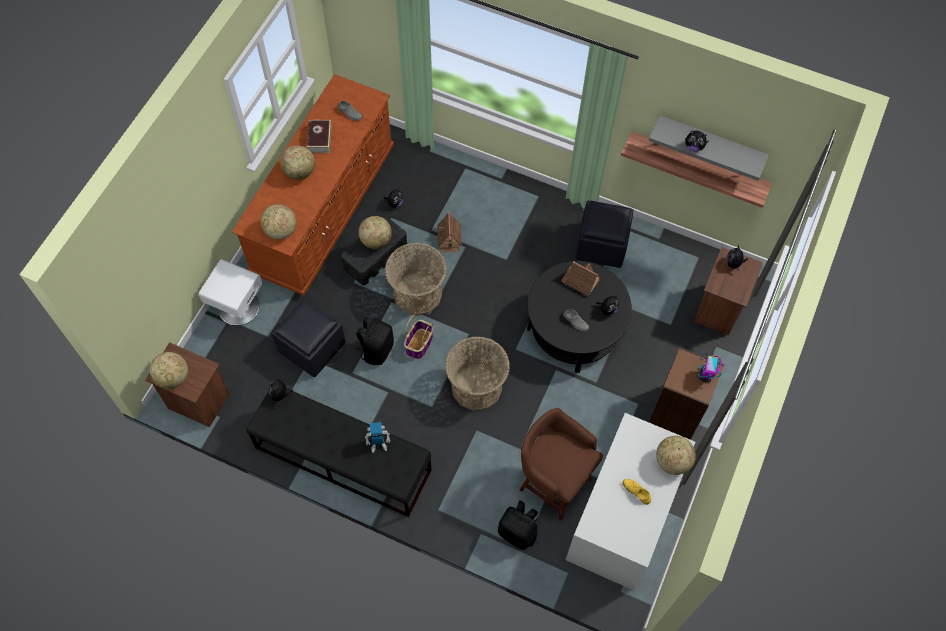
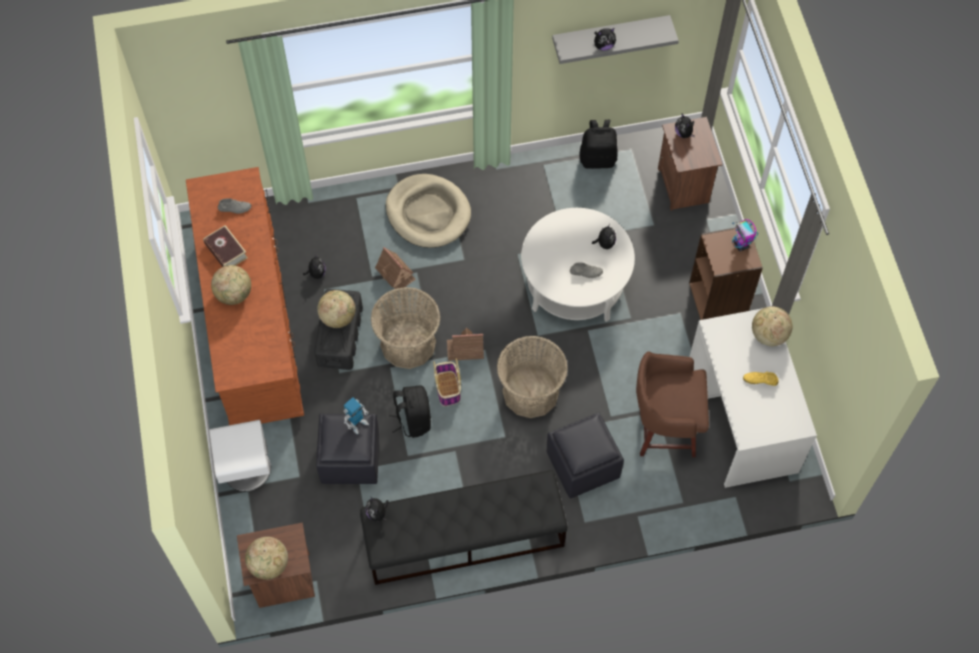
camera: 35 degrees left, 0 degrees up
(280, 231) = (263, 360): globe -> none
(378, 444) = (503, 494): toy robot -> toy robot (357, 423)
(507, 210) = (428, 213): none -> beige dog bed
(518, 532) = (667, 492): black backpack -> black backpack (598, 159)
(574, 329) = (575, 283): black coffee table -> white coffee table
(580, 281) = (561, 233): toy house -> toy house (465, 349)
(601, 245) = (538, 192): black ottoman -> black ottoman (582, 466)
(698, 164) = (602, 61): shelf -> none

